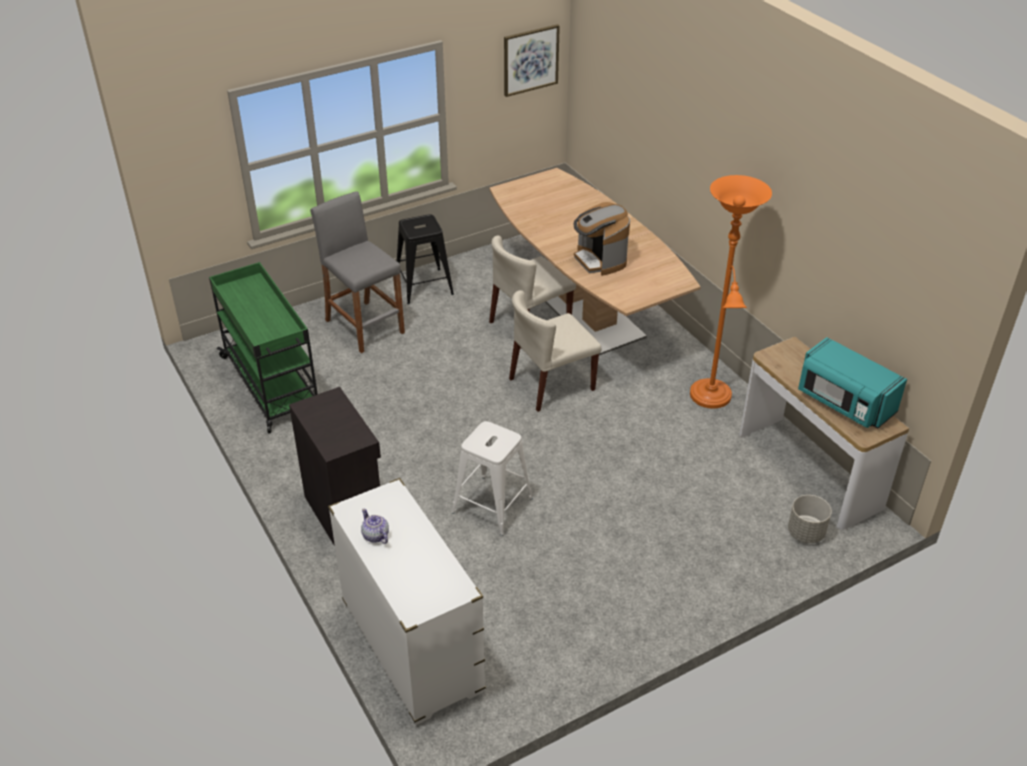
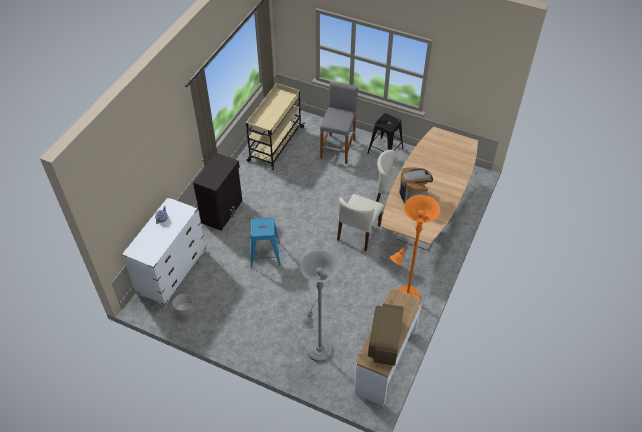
camera: 55 degrees right, 10 degrees up
(272, 386) = (275, 145): green cart -> beige cart
(492, 505) = (265, 254): white stool -> blue stool
(530, 60) = (485, 77): picture -> none
(551, 385) = (359, 233): beige chair -> beige chair turned 90 degrees counterclockwise
(599, 260) = (413, 195): coffee machine -> coffee machine turned 135 degrees clockwise
(741, 535) = (318, 353): none -> grey floor lamp
(806, 533) = (340, 379): grey planter -> grey planter (185, 312)
(844, 403) = (385, 340): turquoise microwave -> brown microwave

